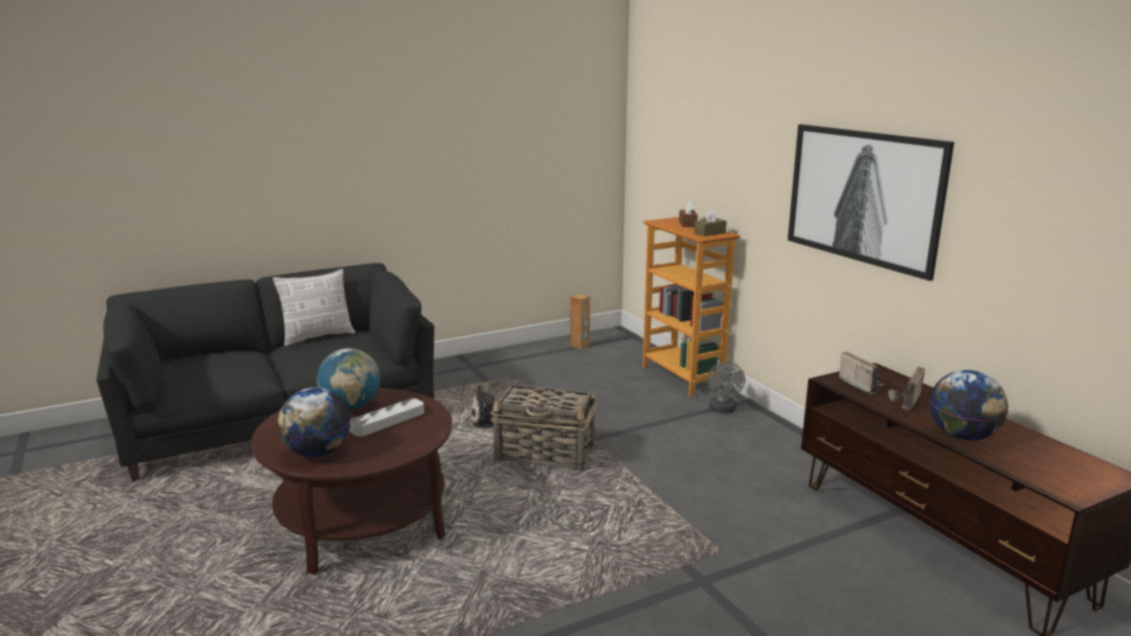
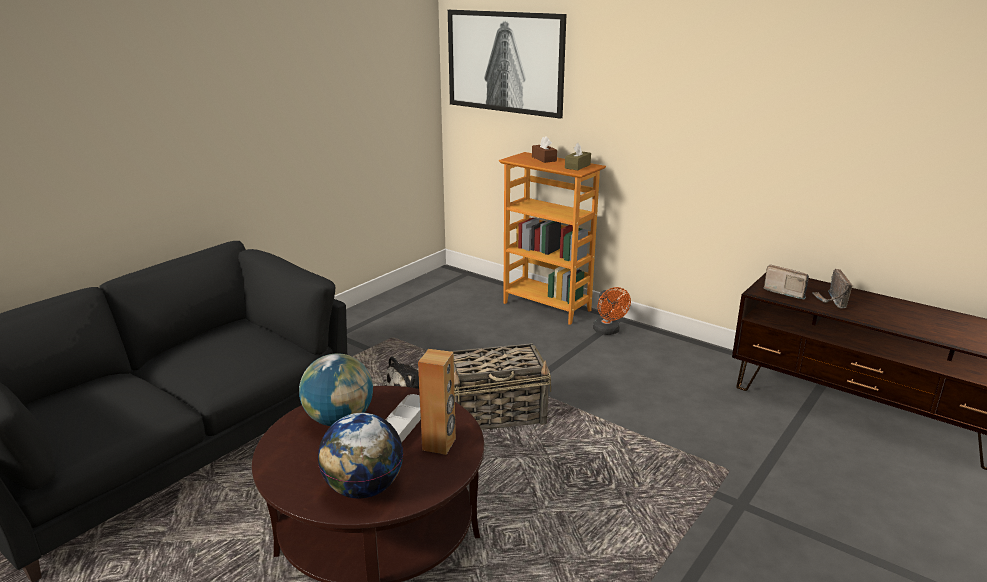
camera: 25 degrees left, 5 degrees up
(318, 337) = (192, 340): pillow -> none
(580, 345) = (426, 292): brown speaker -> brown speaker (439, 444)
(723, 409) = (608, 331): grey fan -> orange fan
(864, 196) = (754, 121): picture -> picture (505, 62)
(962, 437) = (904, 324): globe -> none

